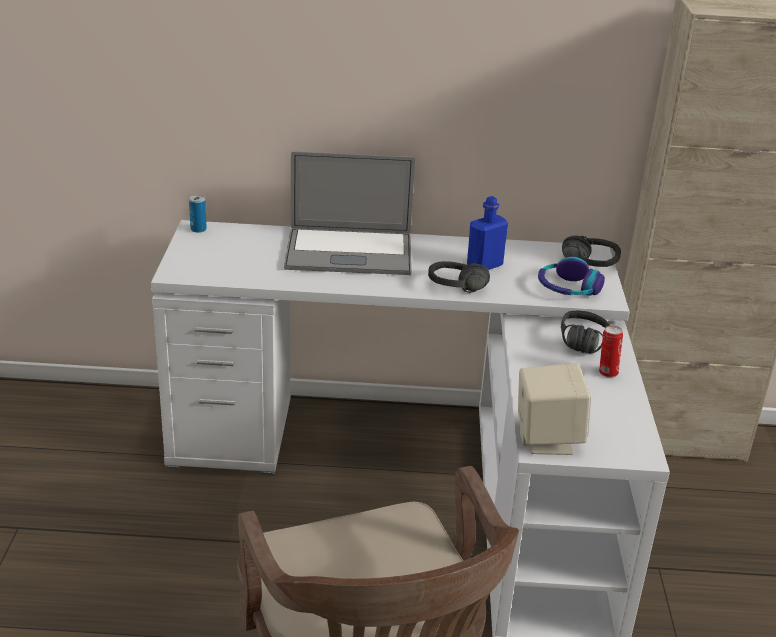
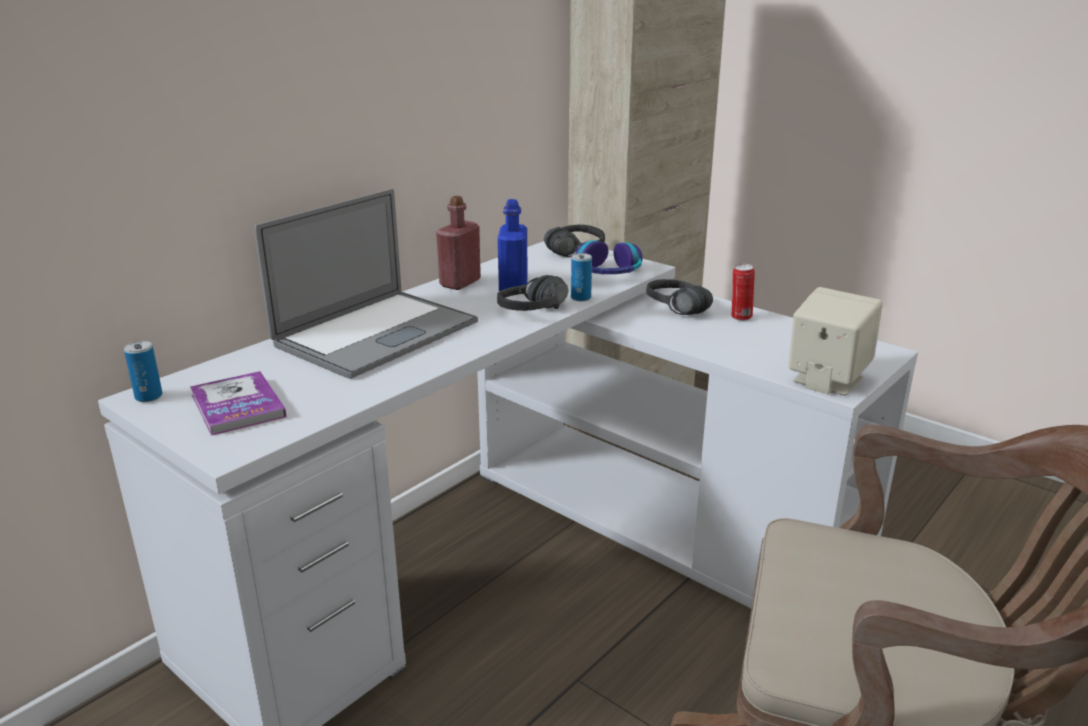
camera: 50 degrees left, 5 degrees down
(218, 254) = (237, 405): none -> book
(462, 246) = (460, 283): none -> red bottle
(505, 295) = (580, 298): none -> can

